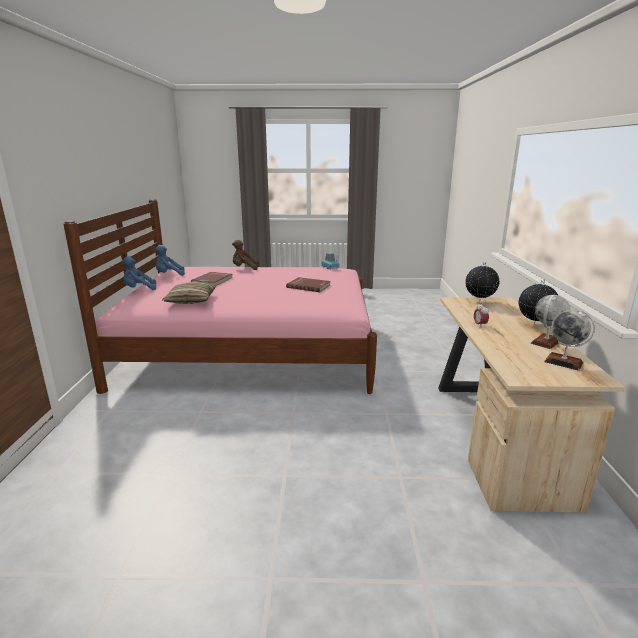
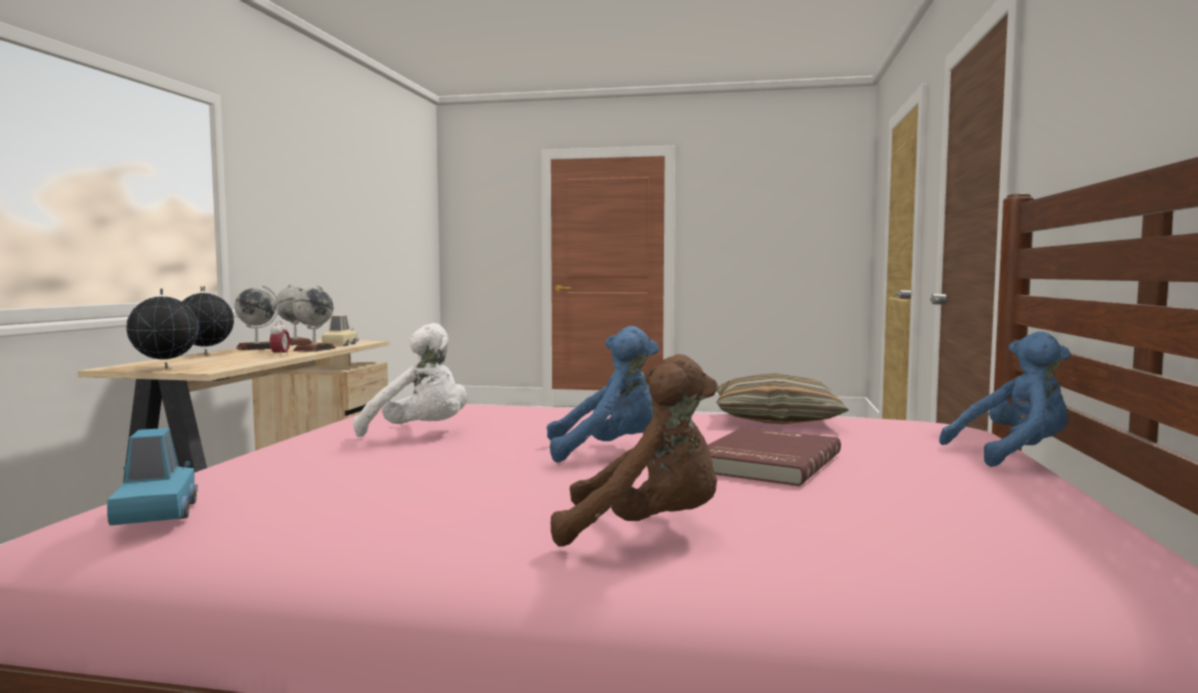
camera: 170 degrees left, 15 degrees down
(169, 275) = (1035, 508): blue plush toy -> blue plush toy (608, 451)
(309, 286) = (420, 434): red book -> white plush toy
(494, 341) = (314, 349): none -> globe
(511, 360) = (340, 344): none -> beige toy car

